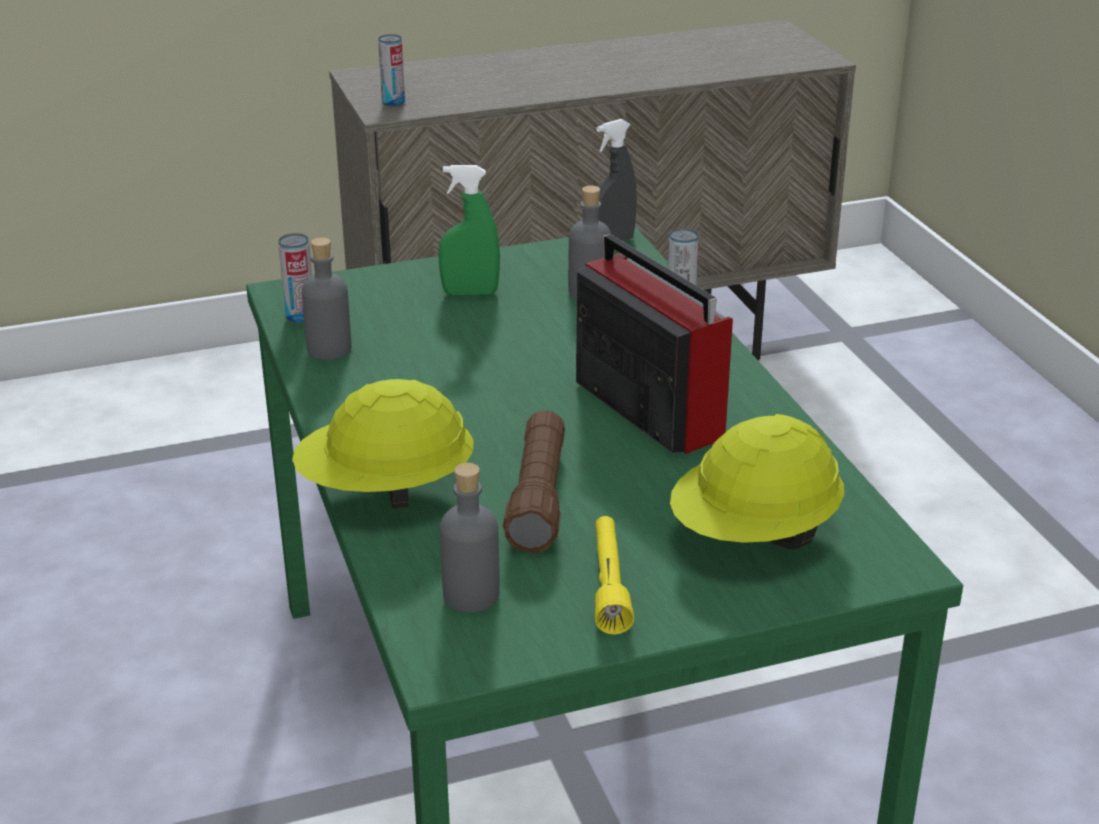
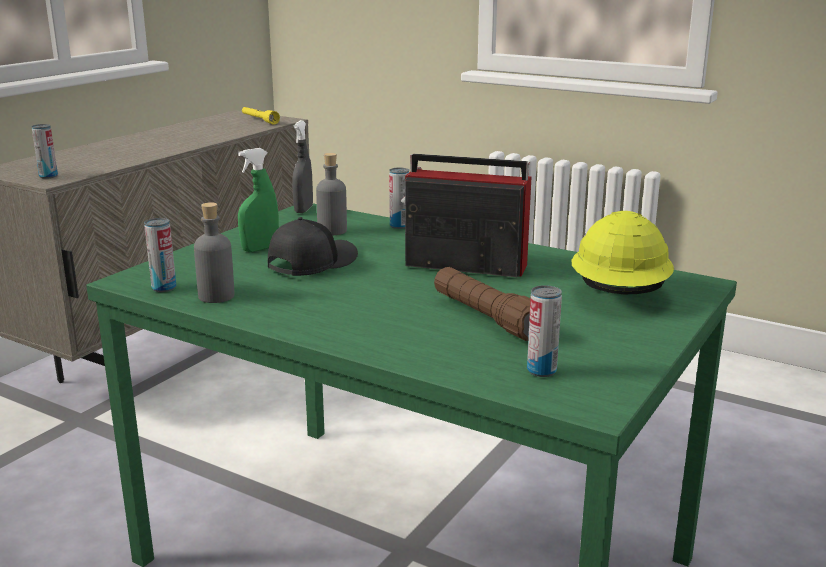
camera: 40 degrees left, 10 degrees down
(386, 490) = (393, 345): yellow hard hat -> none
(471, 595) = (541, 371): grey bottle -> can
(488, 336) = (311, 263): none -> black cap
(609, 584) = (599, 338): yellow flashlight -> yellow flashlight (259, 120)

